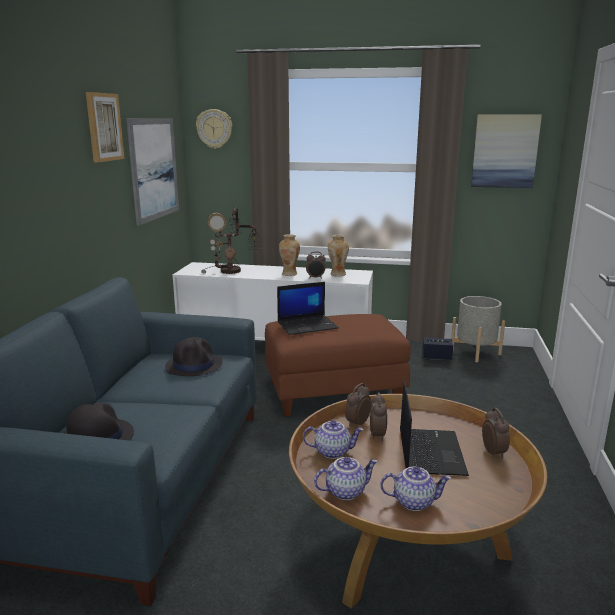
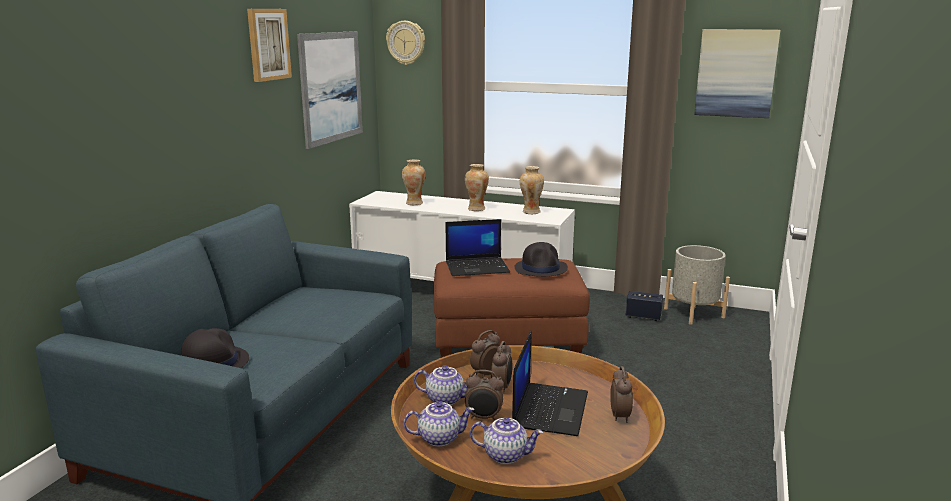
camera: 10 degrees right, 0 degrees up
(194, 365) = (336, 301): black hat -> black hat (541, 268)
(232, 271) = (414, 203): table lamp -> vase
(315, 278) = (503, 214): alarm clock -> alarm clock (484, 418)

